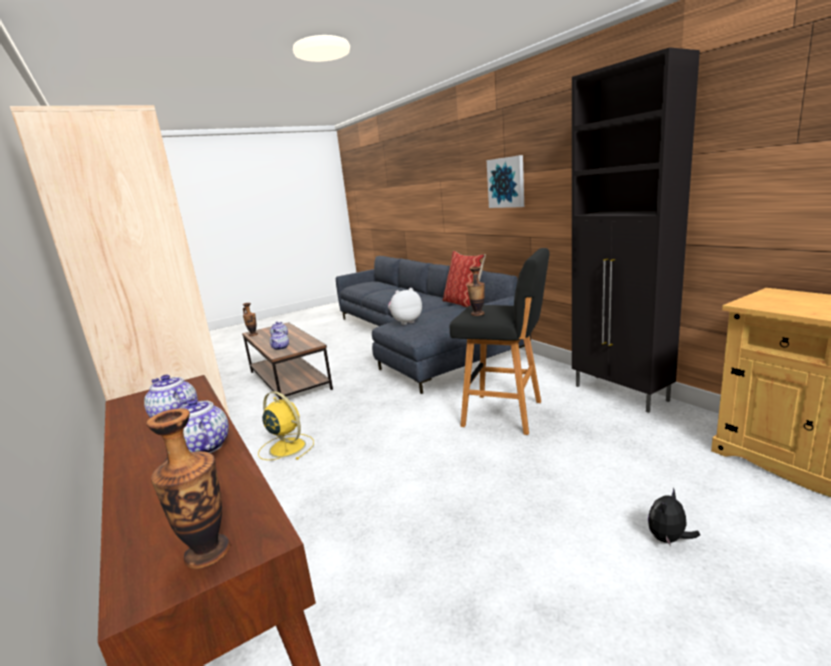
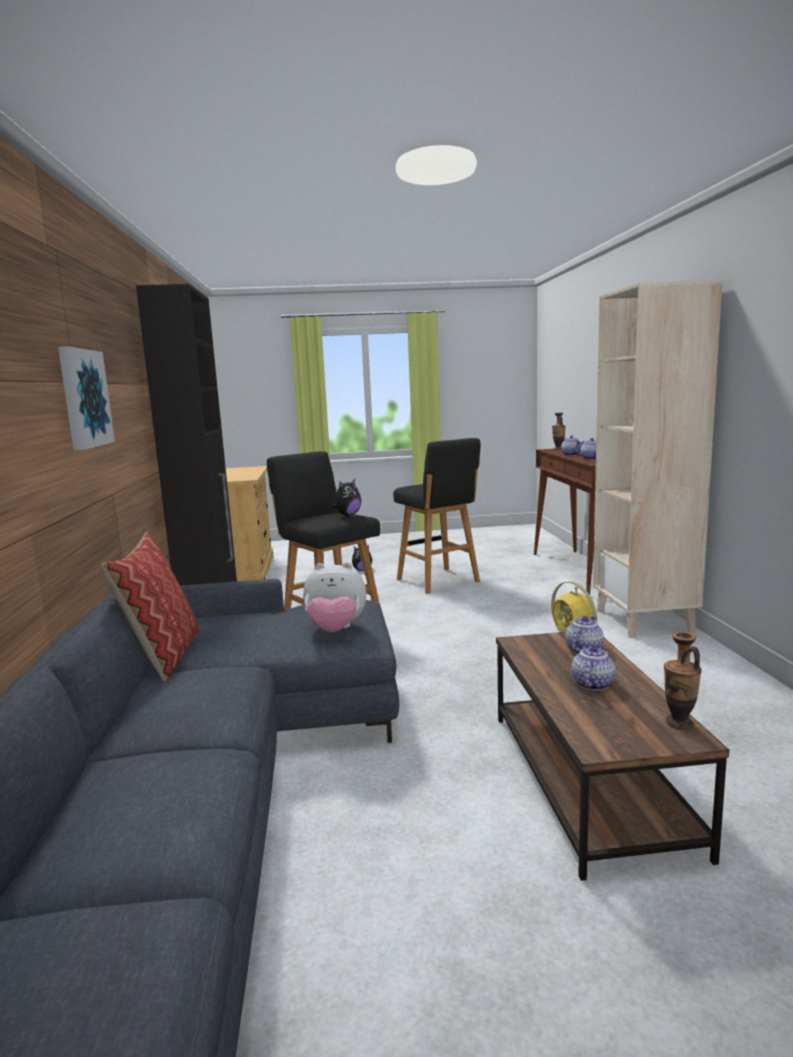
camera: 155 degrees left, 5 degrees down
(477, 314) = (347, 515): vase -> plush toy
(495, 538) = (439, 581): none -> black stool

